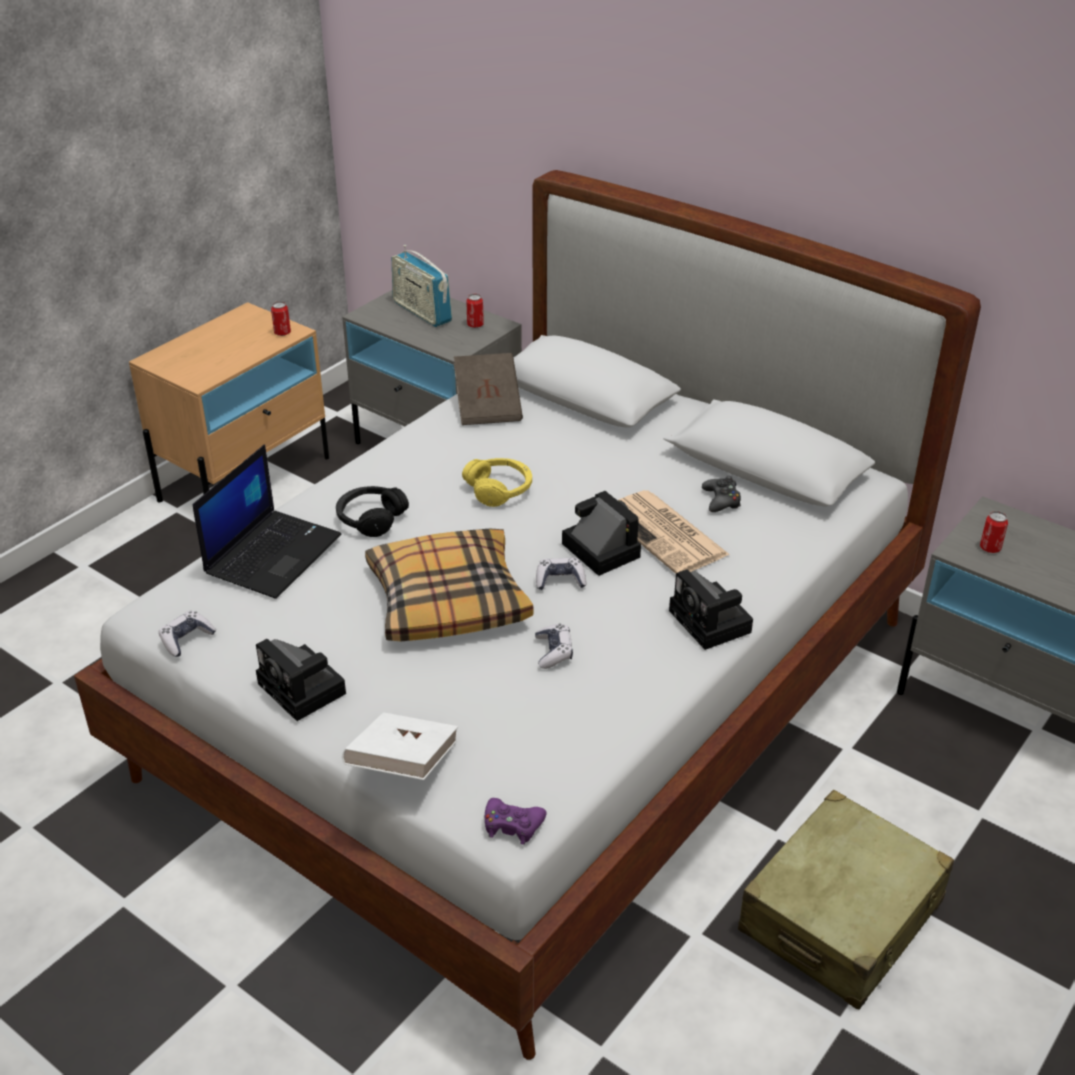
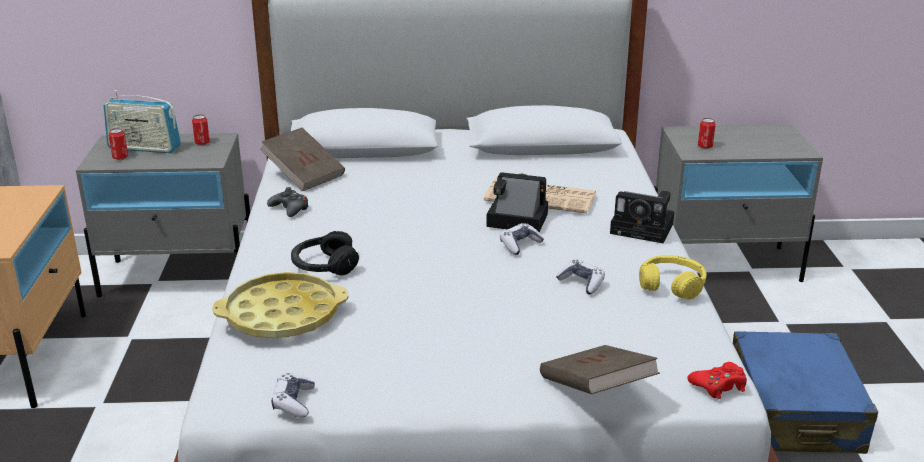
camera: 40 degrees left, 10 degrees down
(273, 553) = (282, 315): laptop -> yellow tray
(282, 333) = (34, 195): can -> can (120, 157)
(304, 690) = (449, 385): camera -> none
(403, 765) = (595, 391): white book -> brown book
(448, 600) = (461, 287): pillow -> none
(499, 489) = (394, 214): yellow headphones -> yellow headphones (672, 285)
(512, 825) = (719, 386): purple game controller -> red game controller
(721, 500) = (544, 169): black game controller -> black game controller (290, 209)
(841, 917) = (793, 412): beige suitcase -> blue suitcase

